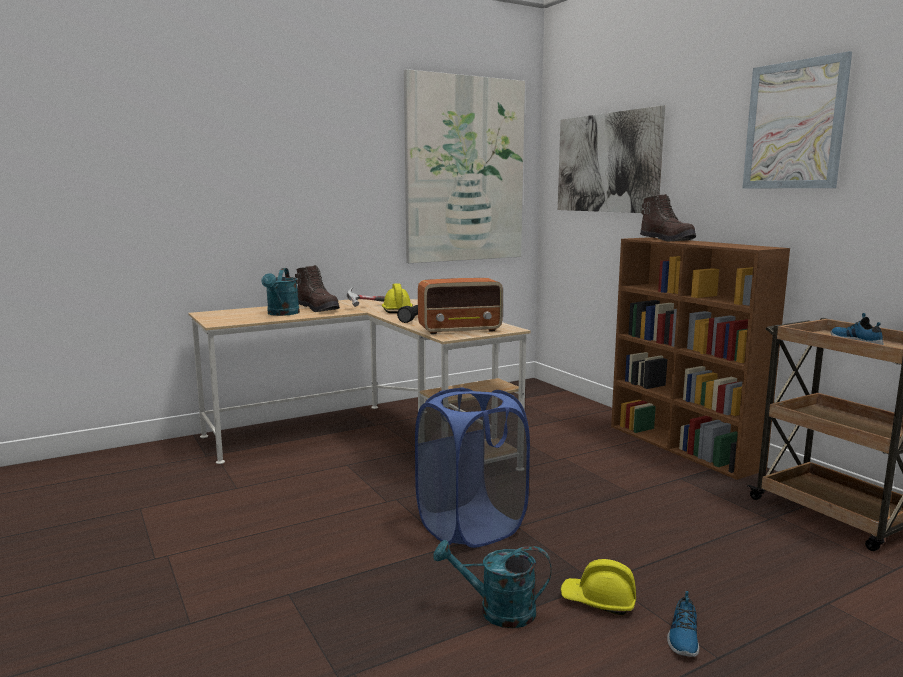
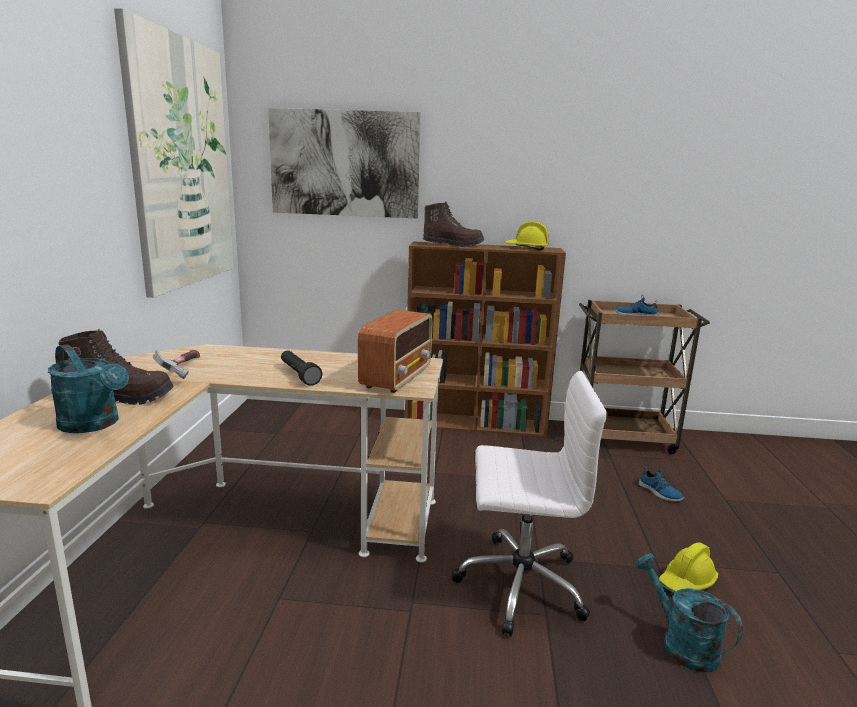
camera: 55 degrees left, 5 degrees up
(396, 310) = (235, 369): yellow hard hat -> yellow hard hat (526, 248)
(470, 527) = (518, 583): blue laundry basket -> white office chair
(497, 611) = (681, 643): turquoise watering can -> turquoise watering can turned 105 degrees clockwise
(682, 636) = (749, 572): shoe -> shoe (659, 492)
(794, 125) = (558, 148): picture -> none

